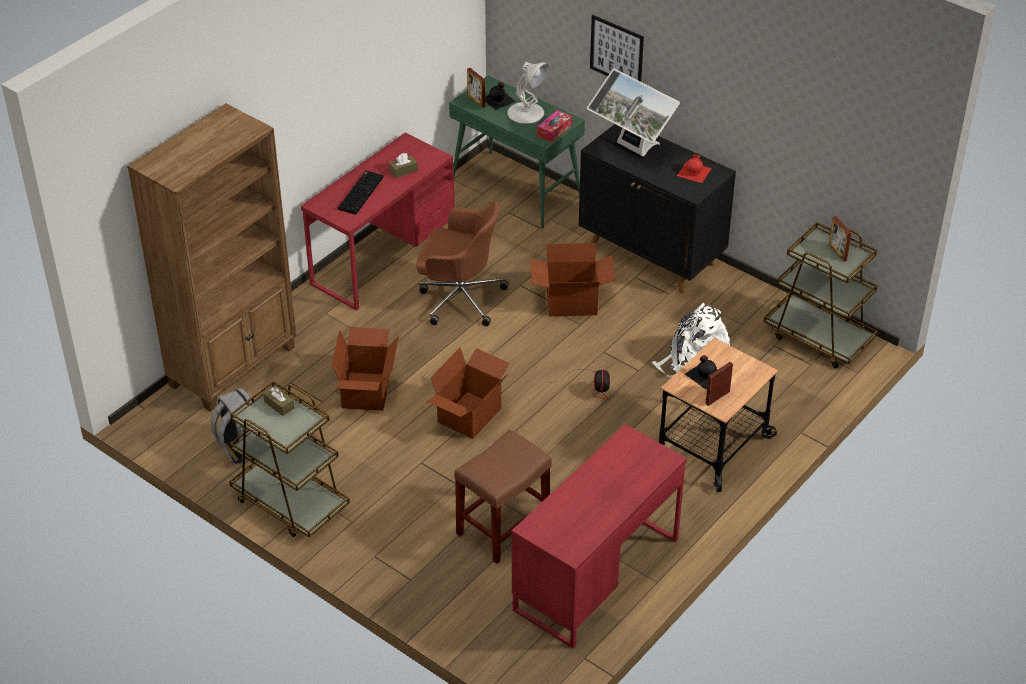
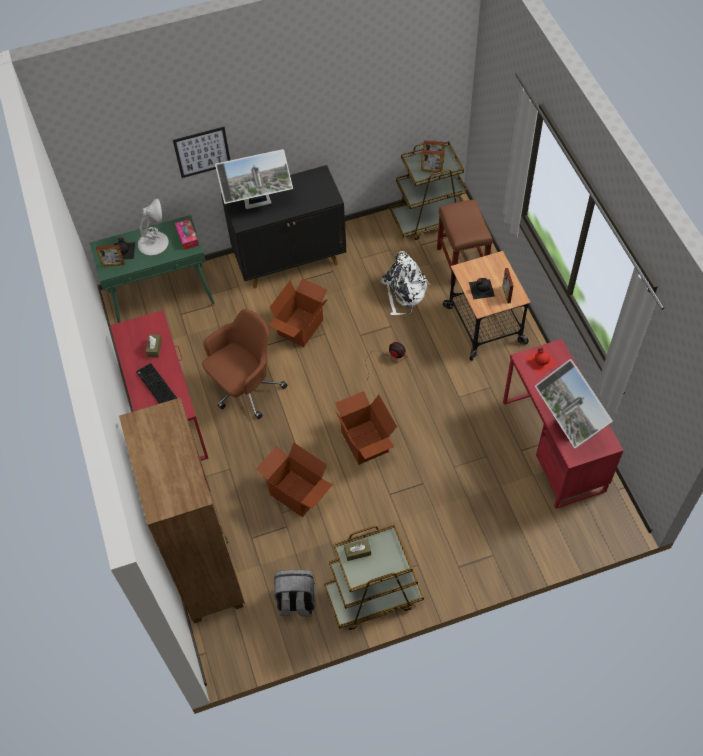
camera: 55 degrees left, 15 degrees up
(503, 527) = (480, 476): brown stool -> brown stool (461, 262)
(565, 508) = (567, 428): none -> monitor
(694, 171) = (310, 185): red bottle -> red bottle (540, 360)
(822, 257) = (431, 170): none -> picture frame

